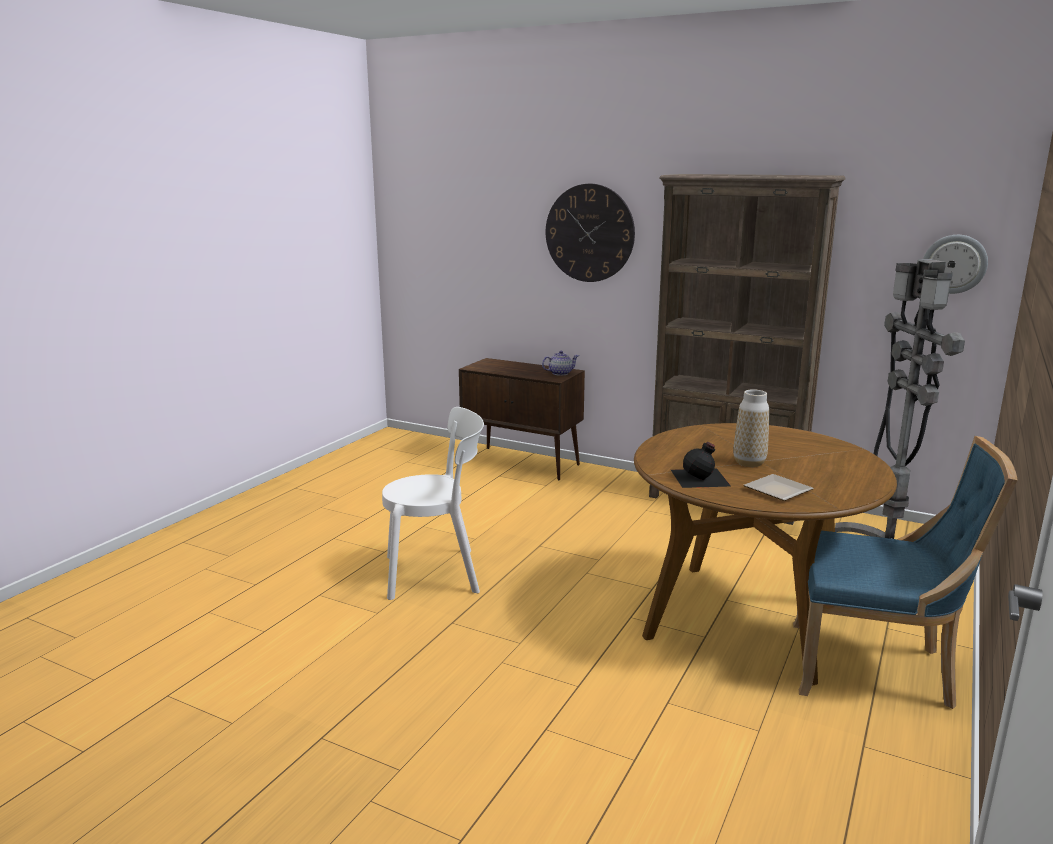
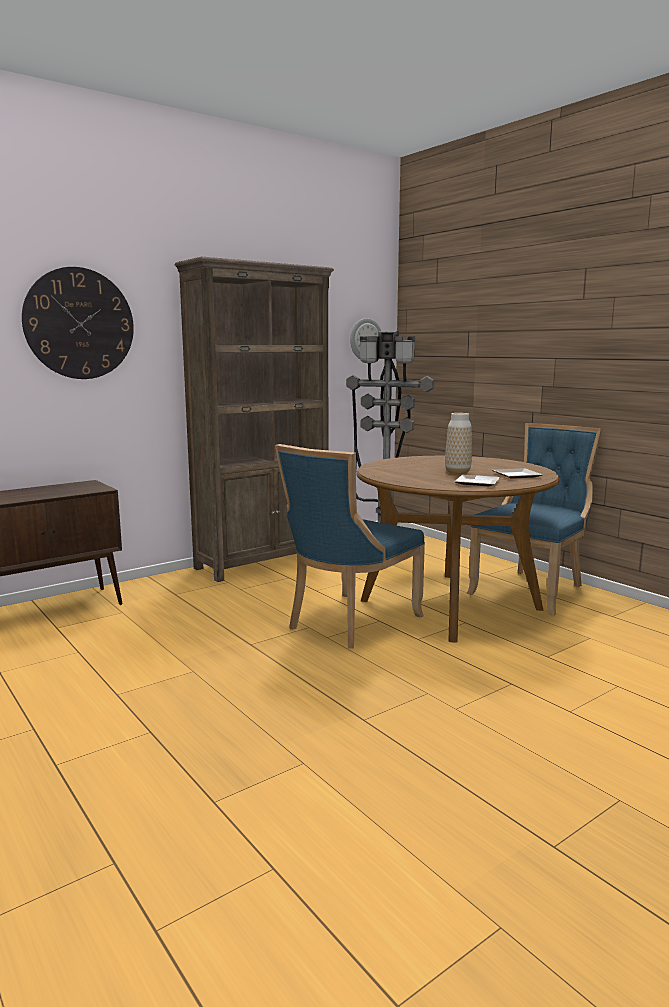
camera: 65 degrees left, 5 degrees down
(438, 573) = (248, 707): white chair -> none
(560, 373) = (86, 485): teapot -> none
(629, 575) = (349, 623): none -> blue chair
(701, 478) = (478, 483): black bottle -> plate

